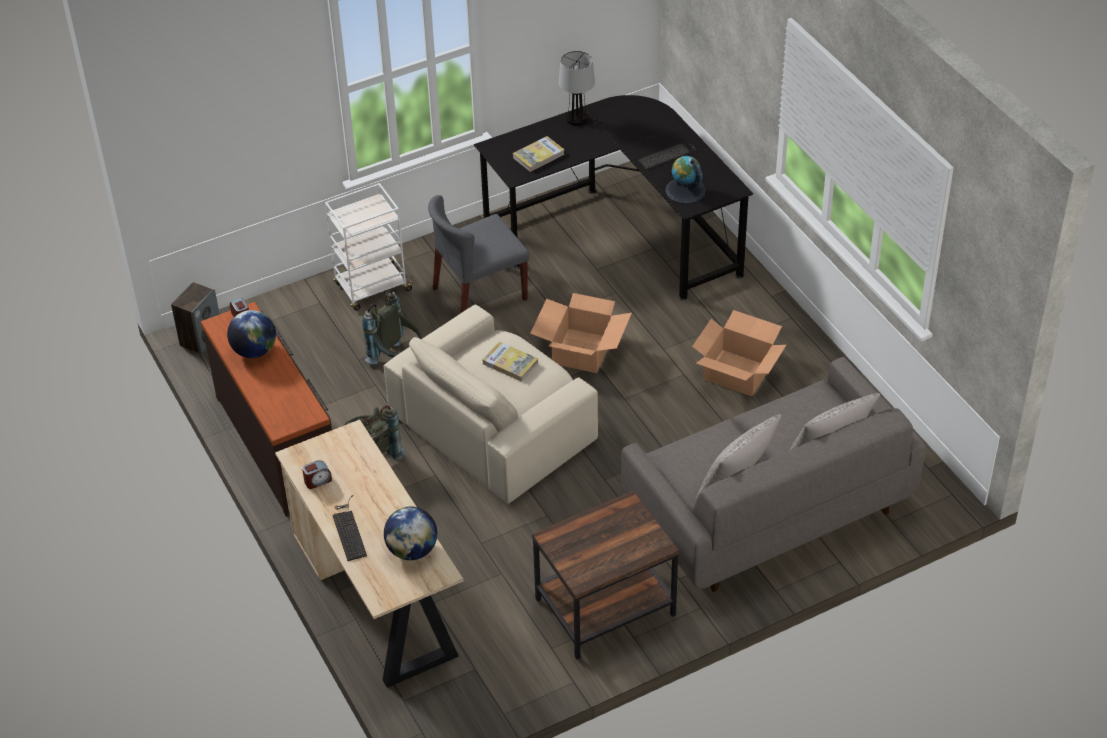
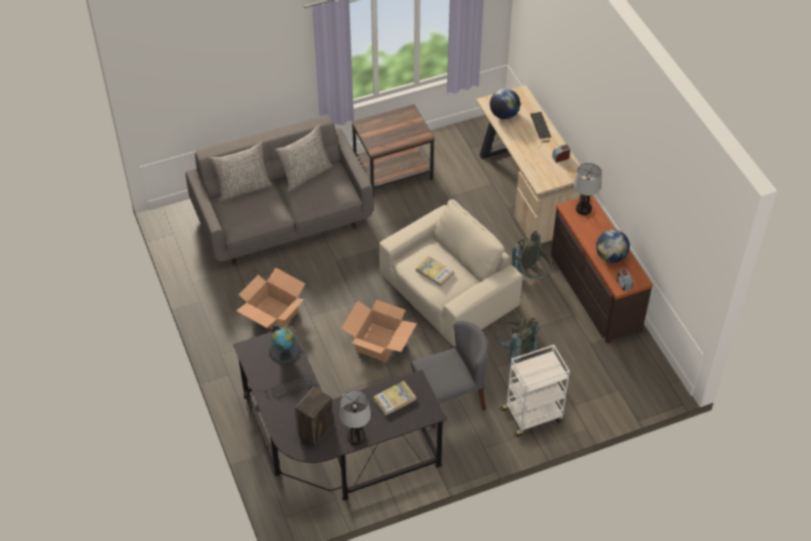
camera: 175 degrees left, 5 degrees up
(201, 339) = (661, 382): speaker -> speaker (315, 430)
(288, 415) = (583, 209): none -> table lamp

